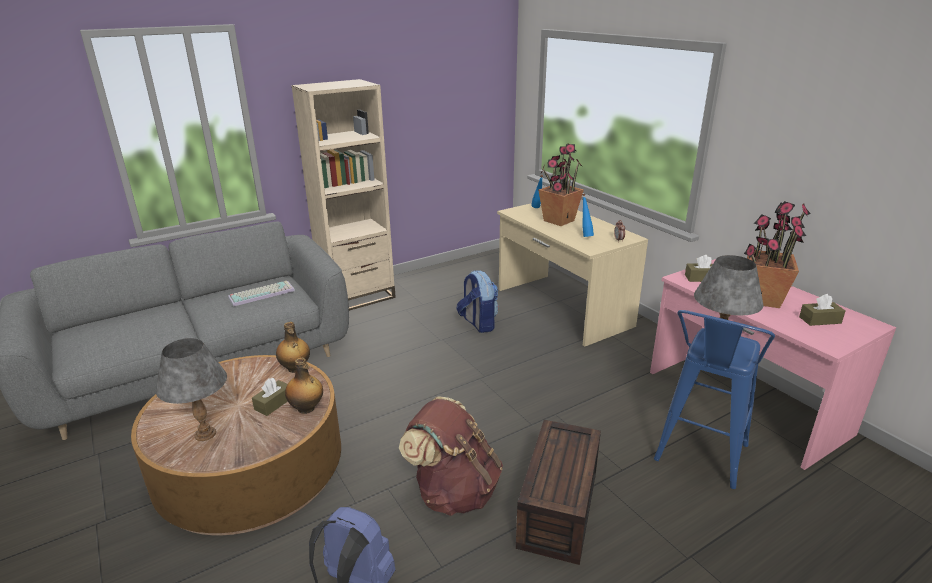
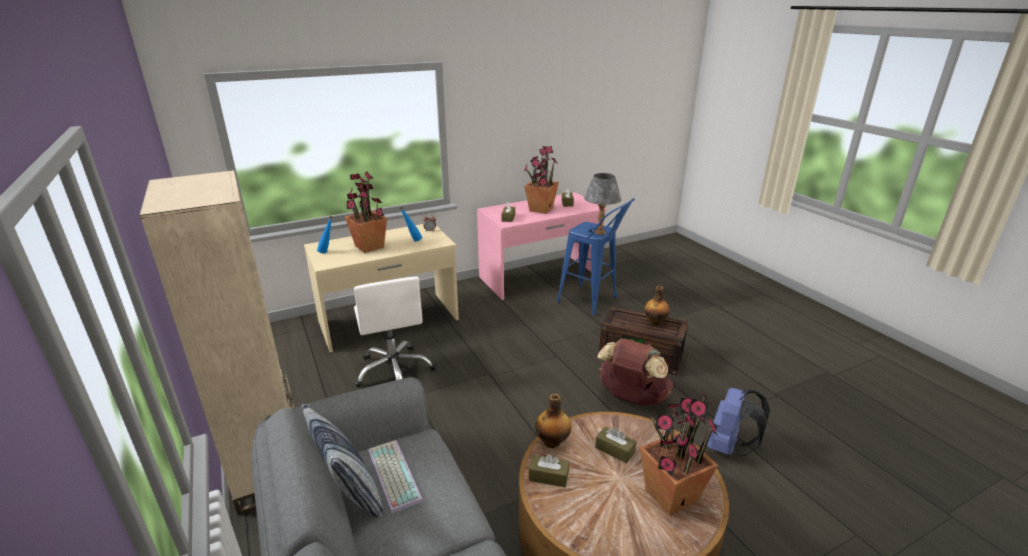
camera: 85 degrees left, 0 degrees up
(205, 434) = (670, 495): grey table lamp -> potted plant
(254, 284) = (350, 492): none -> pillow
(254, 367) = (548, 476): none -> brown tissue box
(306, 408) = (620, 426): bottle -> bottle (655, 322)
(478, 323) = (395, 370): backpack -> white office chair

